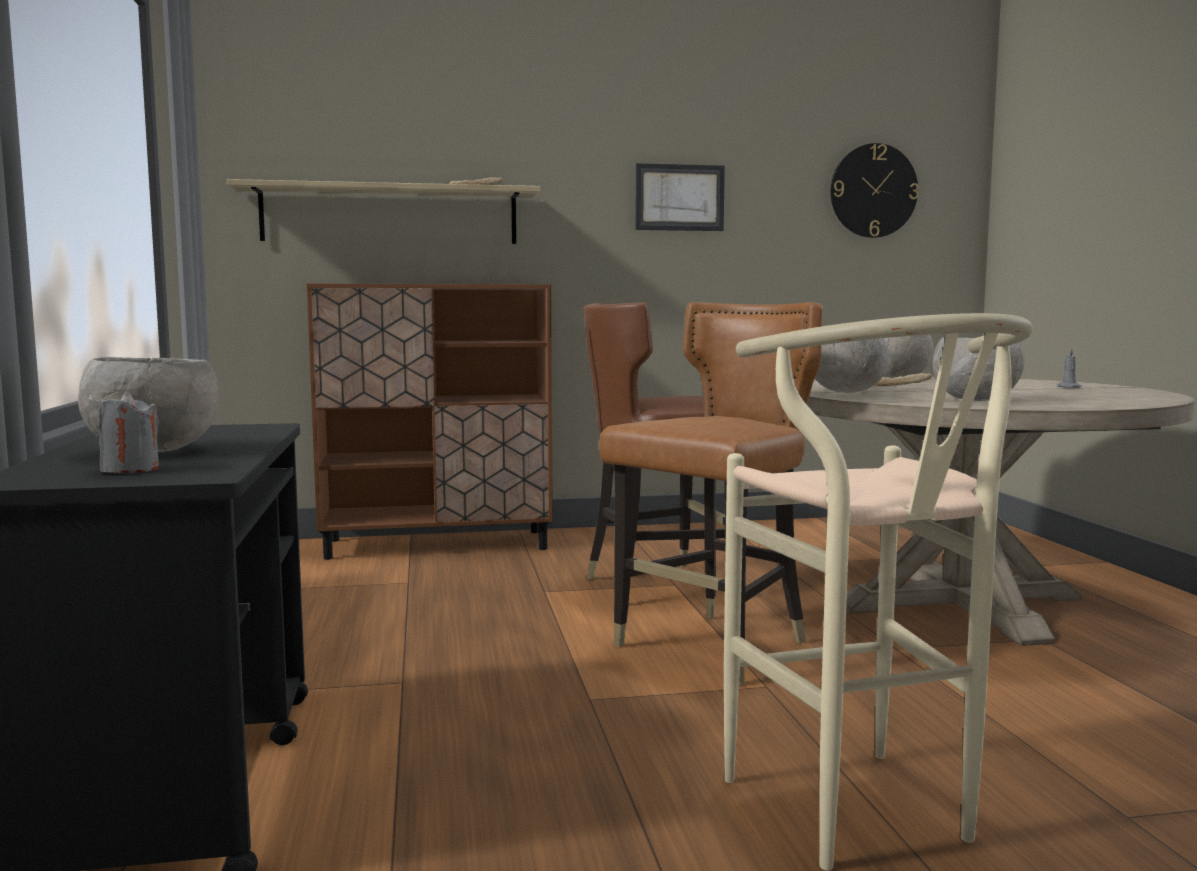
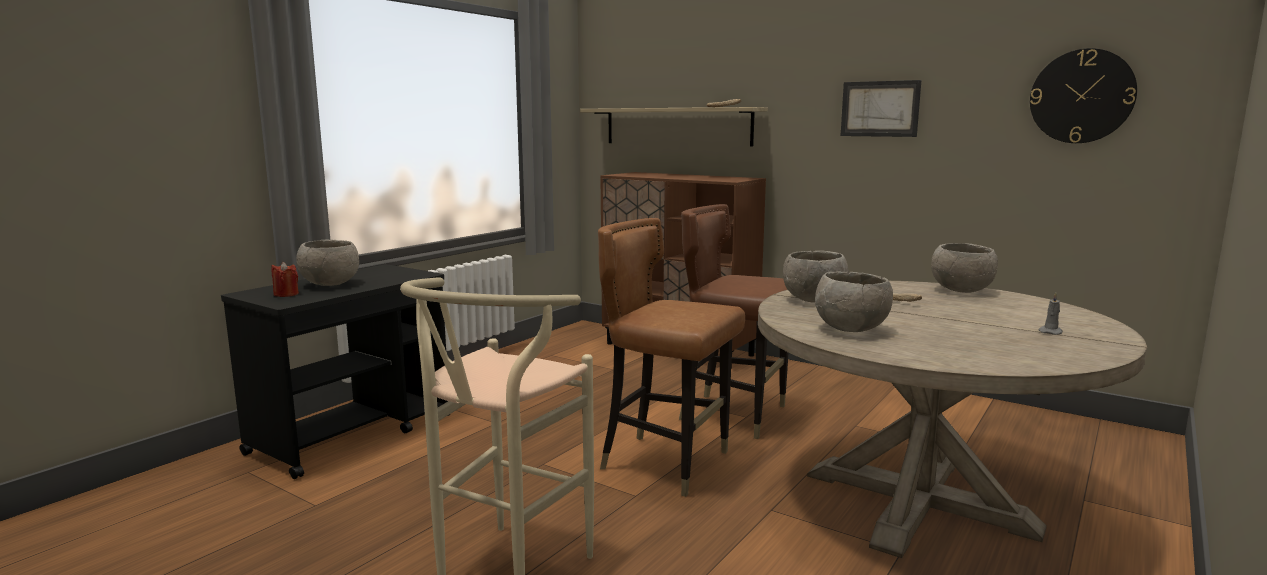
camera: 45 degrees right, 5 degrees up
(130, 469) = (286, 294): grey candle -> red candle
(714, 647) = (666, 463): brown chair -> brown chair turned 150 degrees counterclockwise

